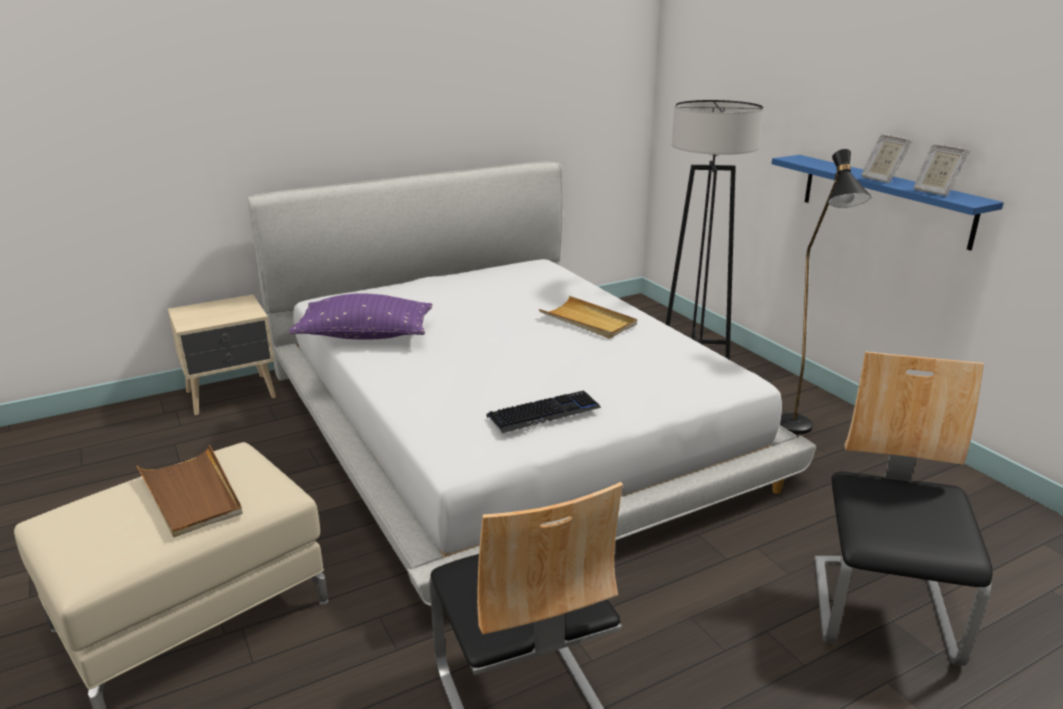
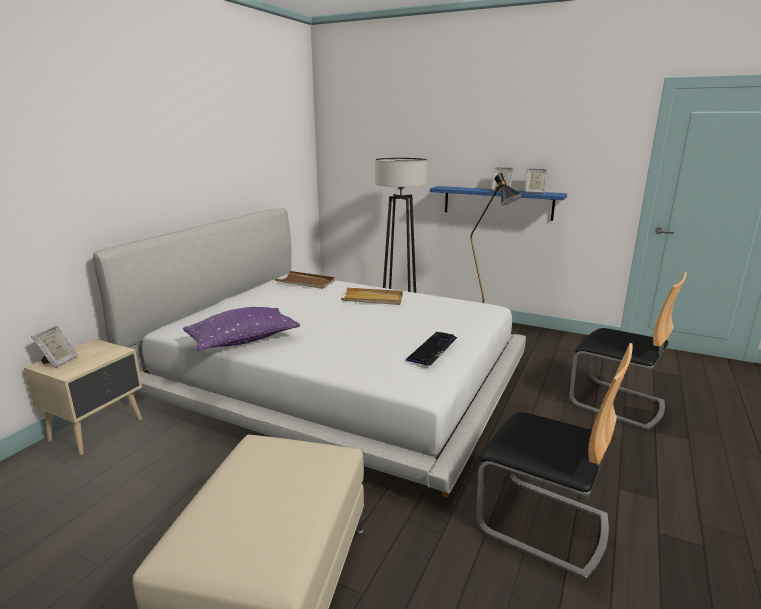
camera: 35 degrees left, 5 degrees down
(191, 494) = (277, 479): brown tray -> brown tray (306, 282)
(196, 311) = (59, 362): none -> picture frame
(883, 611) = (616, 403): chair -> chair turned 150 degrees clockwise

